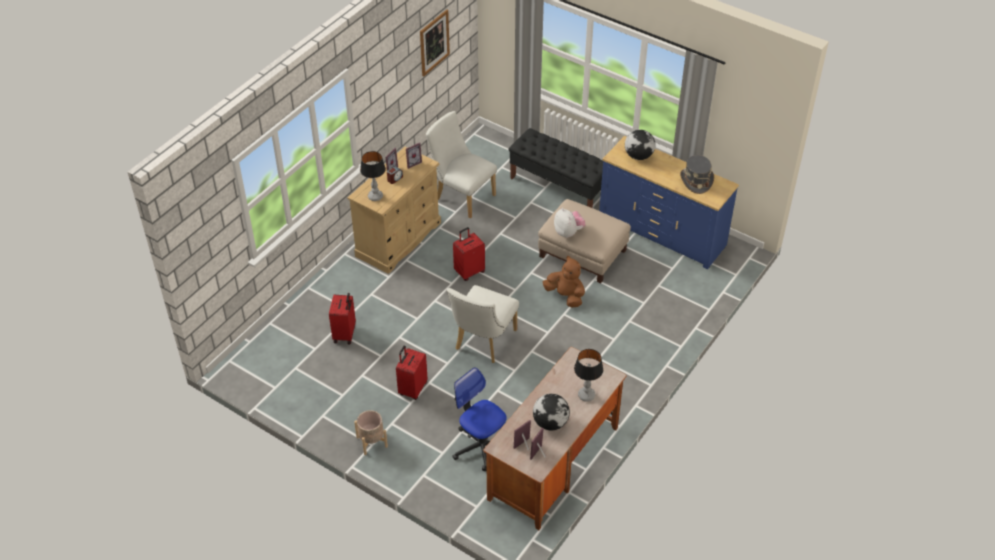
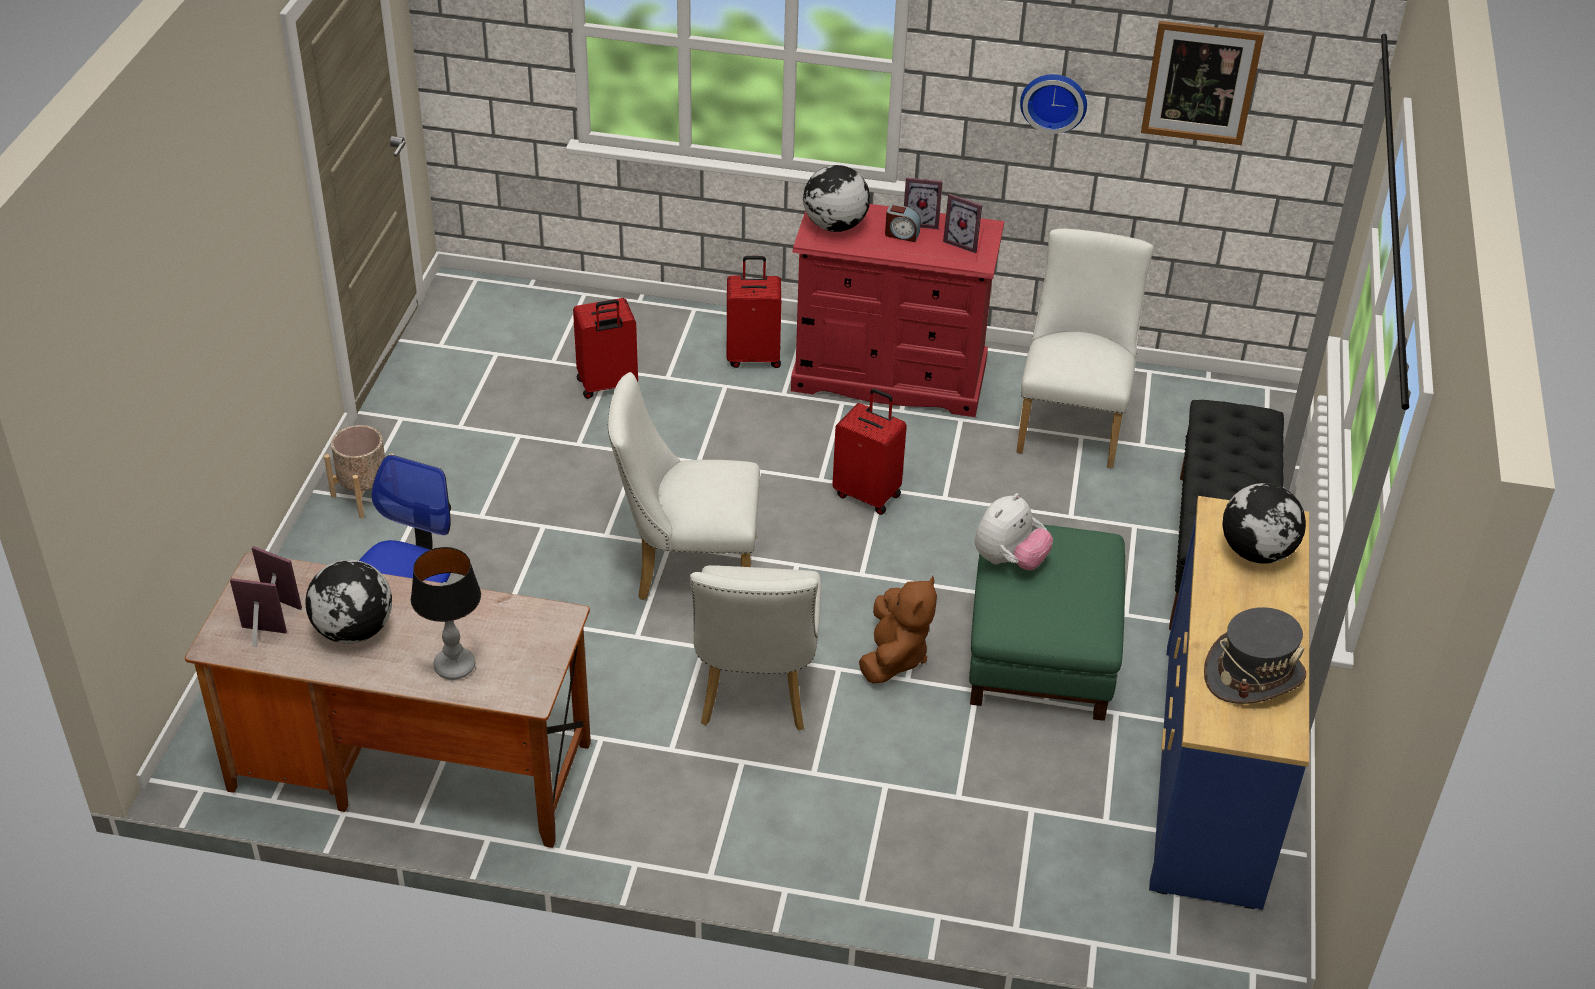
camera: 65 degrees right, 5 degrees down
(375, 197) = (834, 226): table lamp -> globe
(397, 88) = (1054, 101): none -> wall clock
(398, 239) = (889, 377): beige dresser -> red dresser
(412, 389) = (516, 508): red suitcase -> red suitcase (754, 356)
(565, 343) = (754, 693): none -> white chair
(583, 253) = (1042, 650): beige ottoman -> green ottoman

